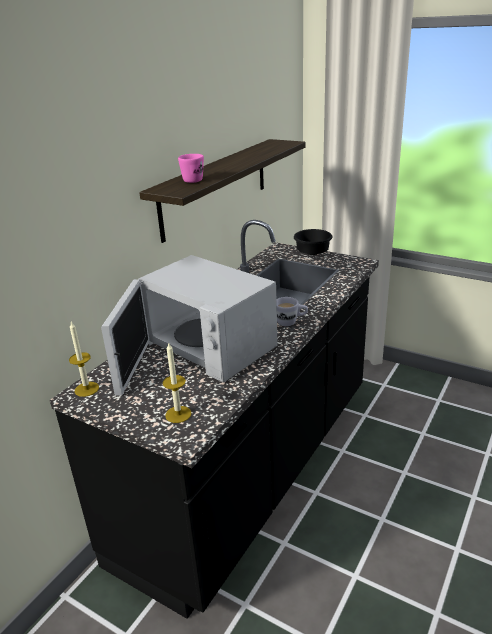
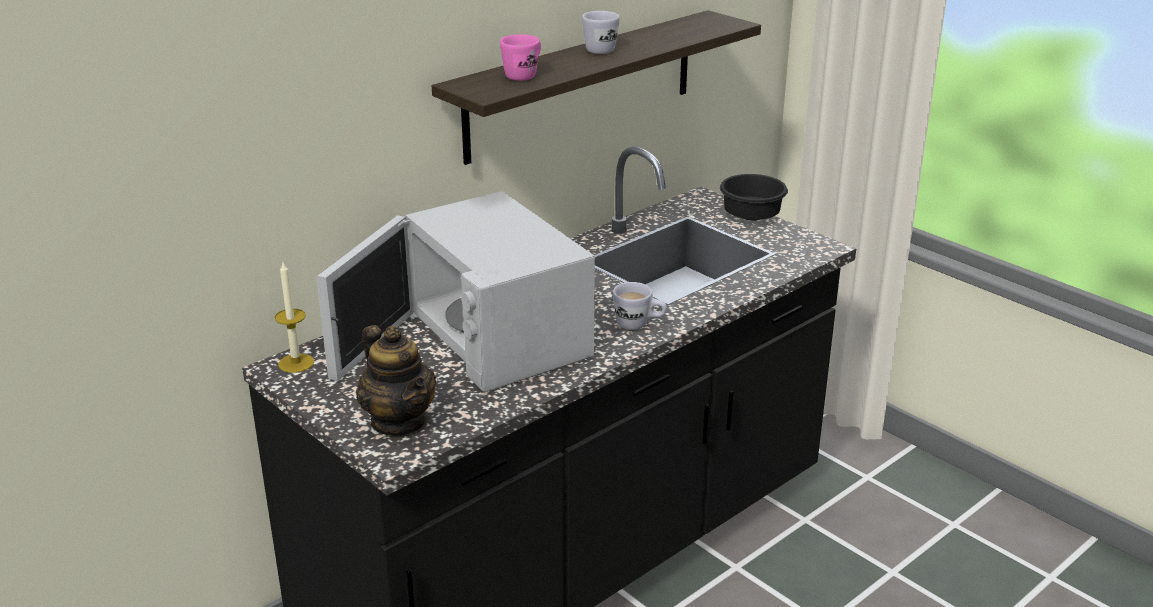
camera: 15 degrees right, 0 degrees up
(178, 414) = (399, 422): candle -> teapot
(230, 162) = (604, 49): none -> white mug

